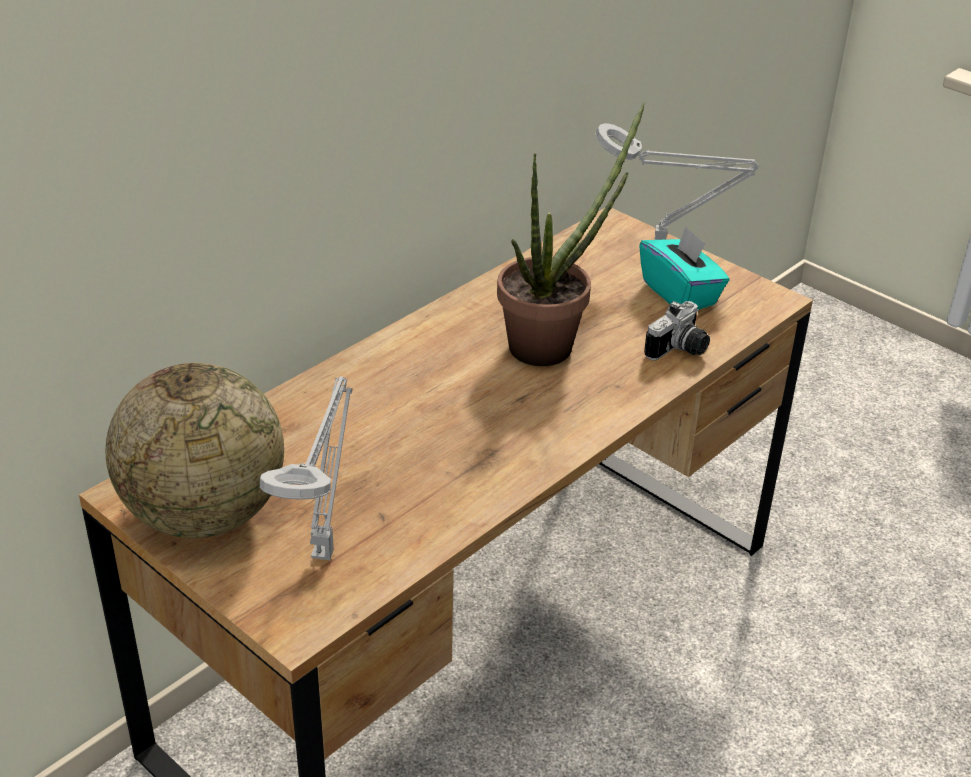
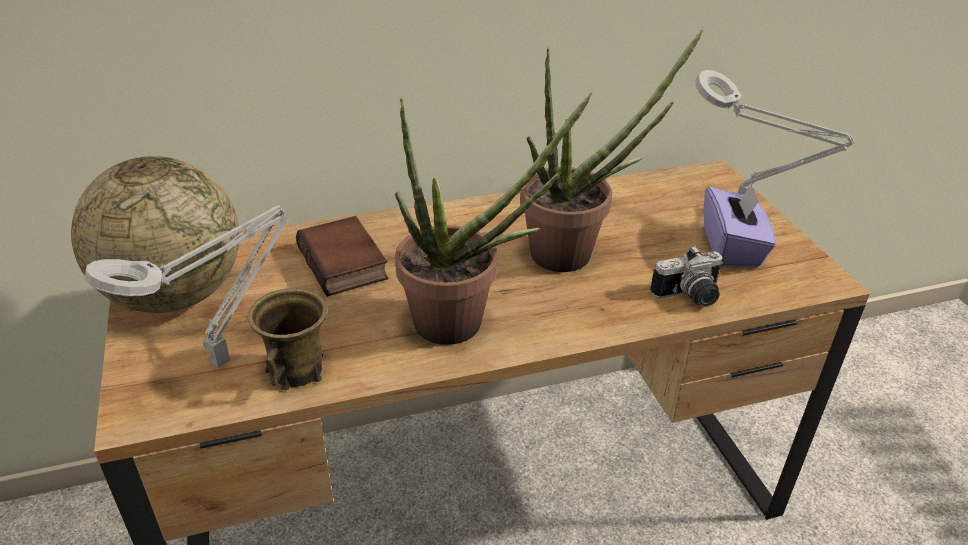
camera: 30 degrees right, 0 degrees up
(347, 424) = (346, 263): none -> book
(404, 534) = (298, 370): none -> brown mug
(512, 441) = (464, 324): none -> potted plant
(680, 293) = (732, 247): turquoise tissue box -> purple tissue box

